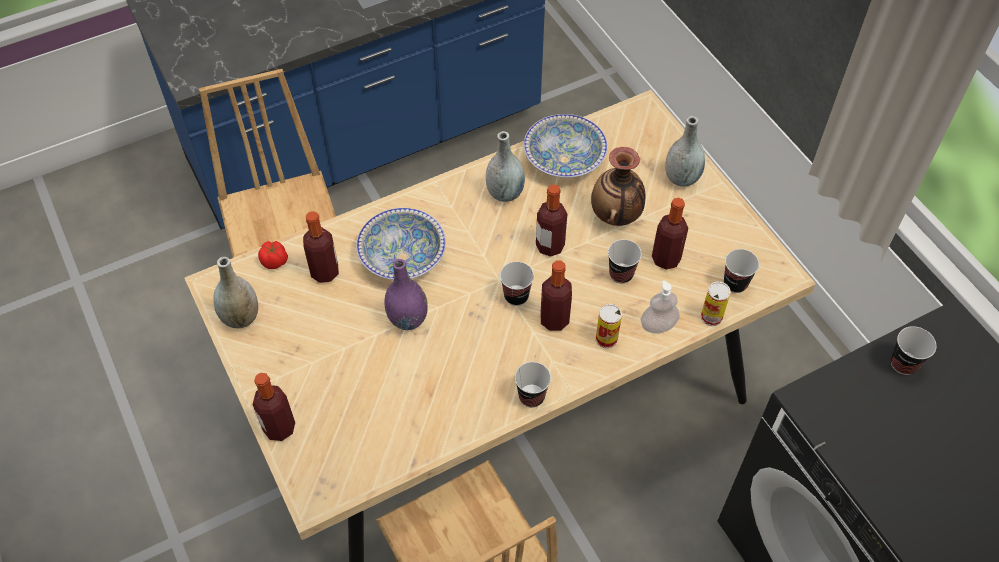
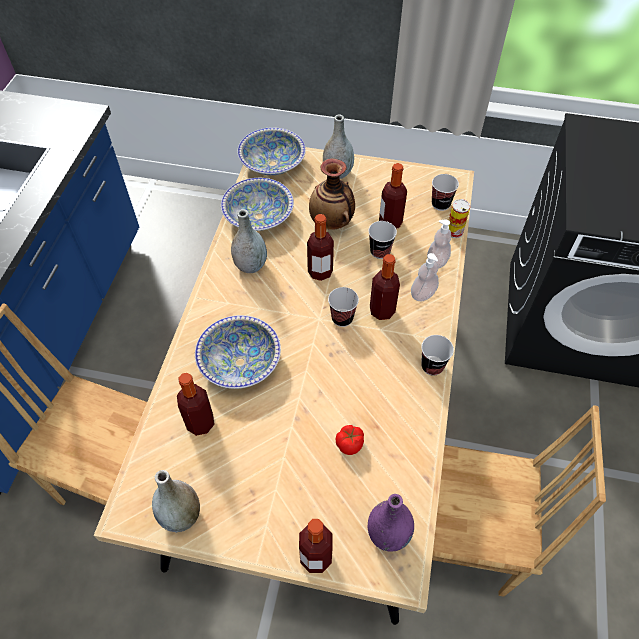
camera: 50 degrees left, 0 degrees up
(275, 261) = (153, 452): tomato -> tomato (350, 444)
(408, 319) = (298, 397): purple vase -> purple vase (388, 534)
(606, 339) = (423, 294): can -> soap dispenser
(637, 124) = (272, 163): none -> bowl
(903, 364) = (593, 161): cup -> none

